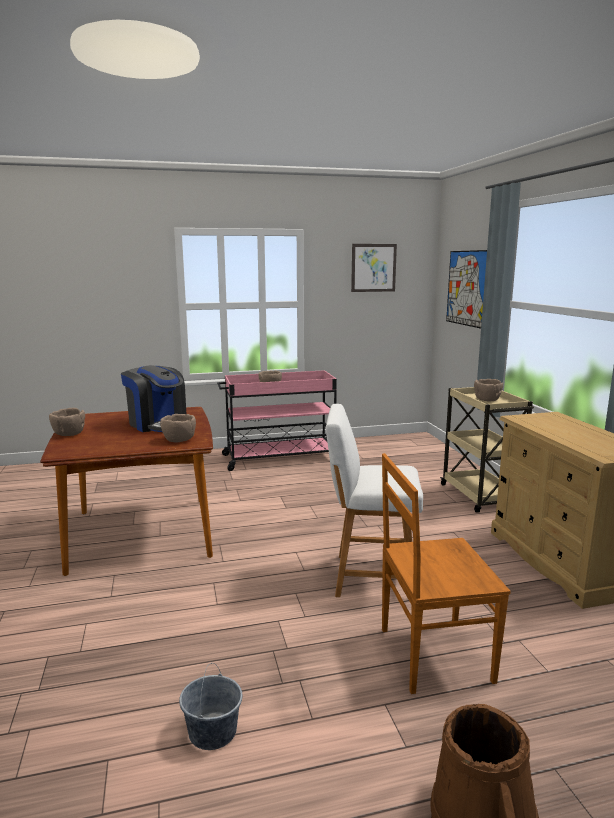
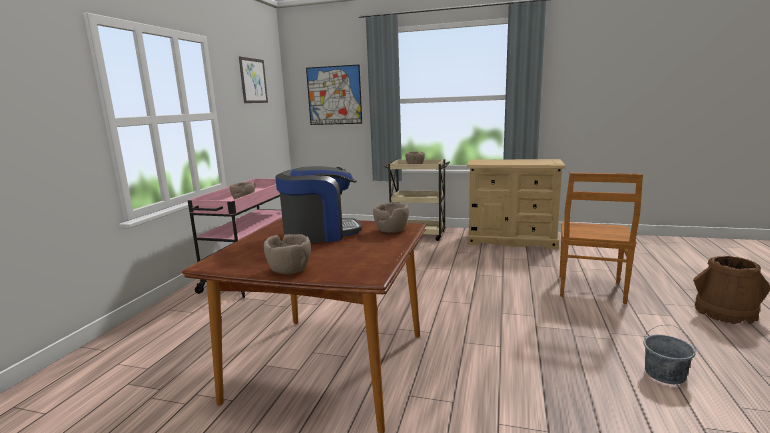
camera: 60 degrees left, 0 degrees up
(369, 576) = (495, 285): white chair -> none

